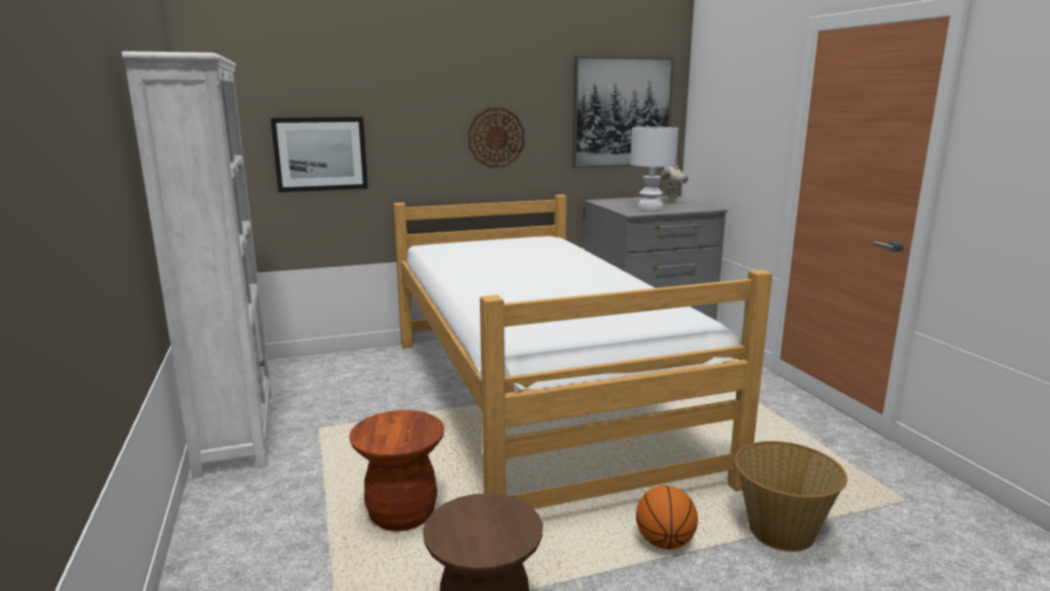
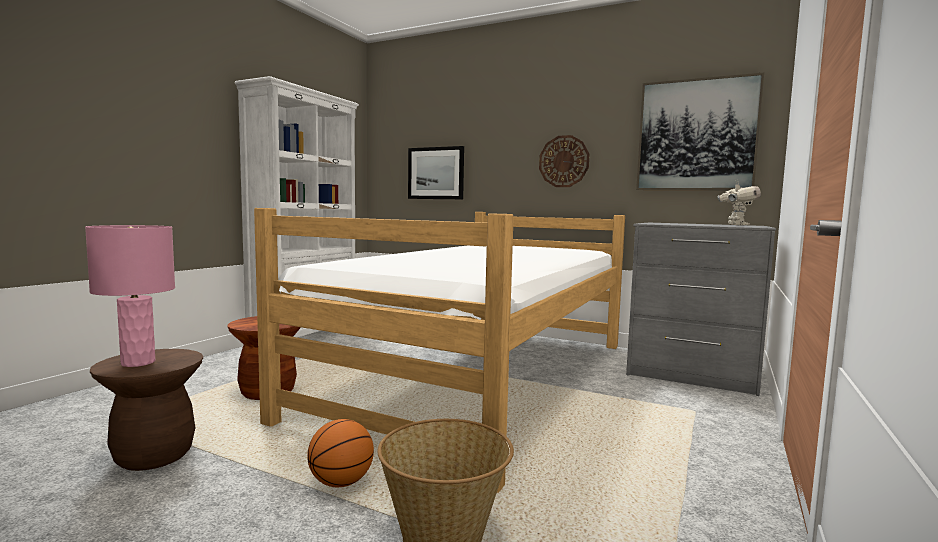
camera: 45 degrees right, 10 degrees down
(482, 533) = (138, 362): none -> pink table lamp
(650, 208) = (683, 224): white table lamp -> none
(672, 201) = (736, 225): toy robot -> toy robot turned 135 degrees clockwise

